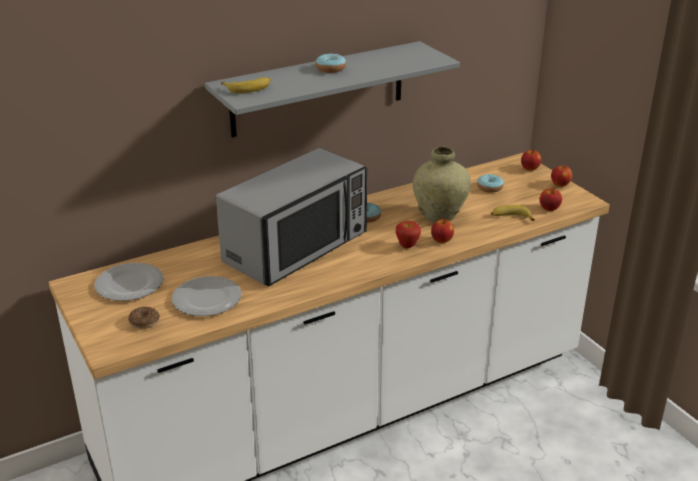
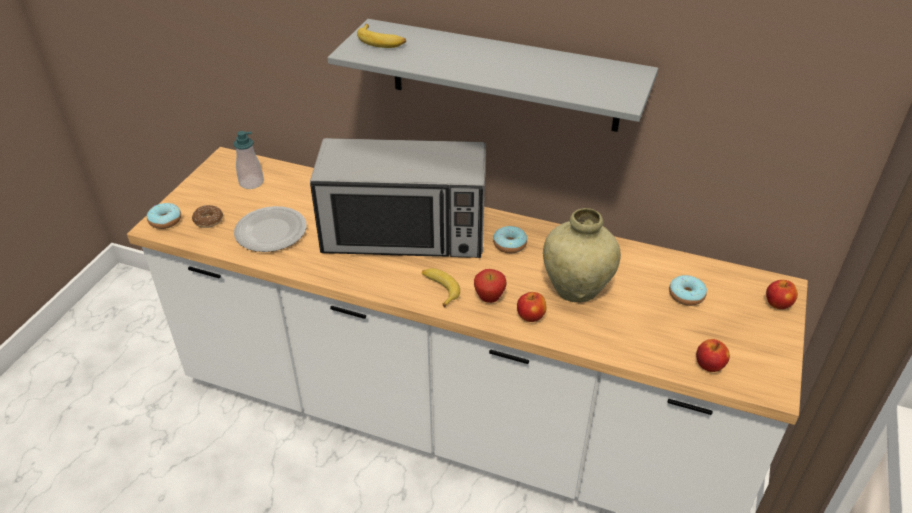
camera: 50 degrees right, 10 degrees up
(128, 284) = (251, 182): plate -> soap dispenser
(330, 69) = (493, 56): donut -> donut (165, 221)
(511, 217) = (646, 344): banana -> banana (439, 289)
(560, 184) = (779, 347): apple -> none

